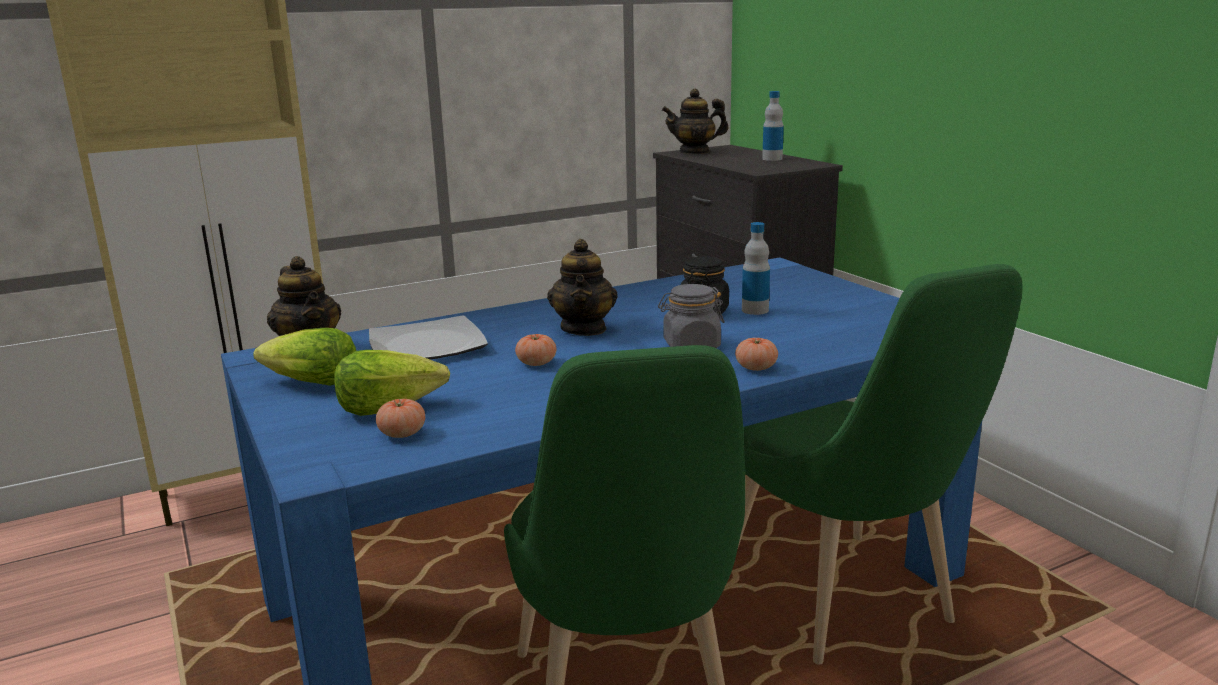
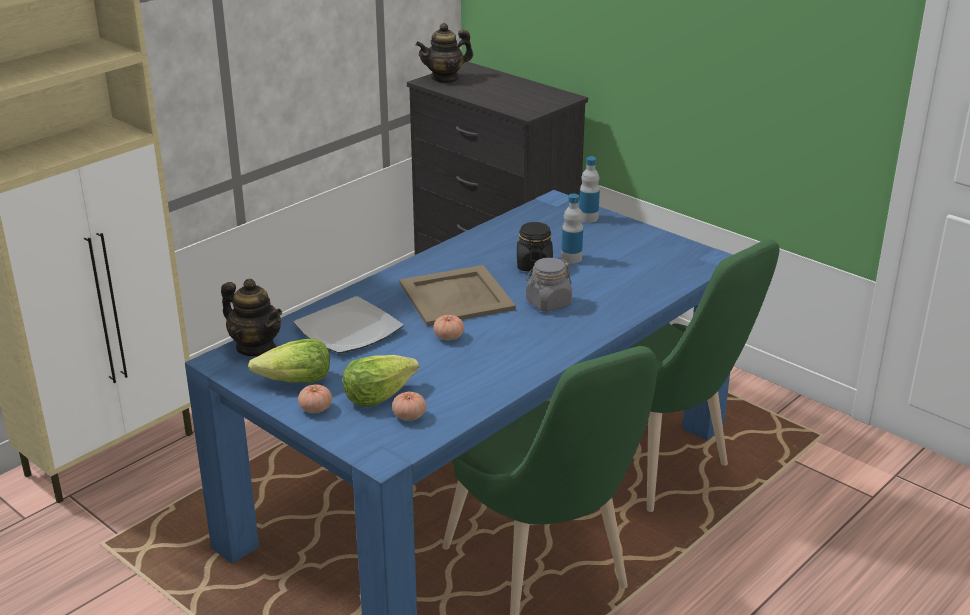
camera: 20 degrees left, 10 degrees up
(584, 329) = (456, 295): teapot -> beige tray
(756, 368) = (606, 319): tomato -> tomato (315, 408)
(772, 159) = (523, 89): bottle -> bottle (588, 218)

